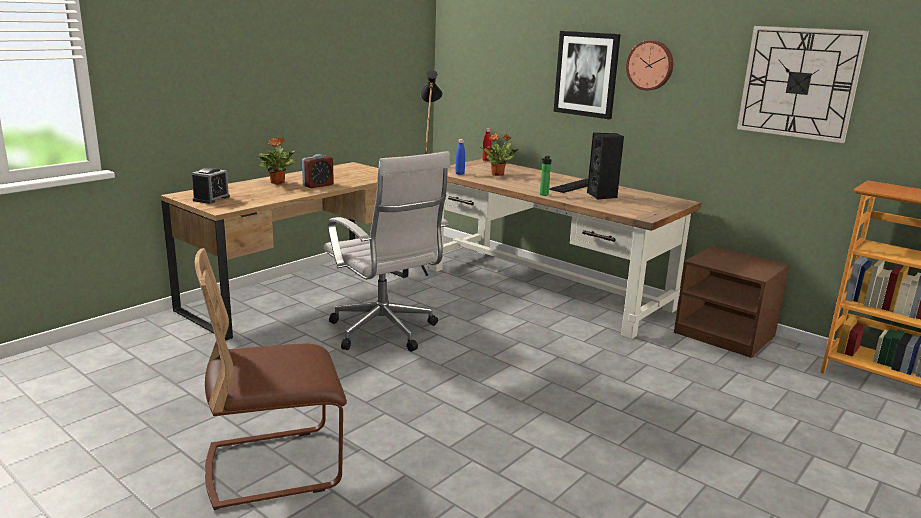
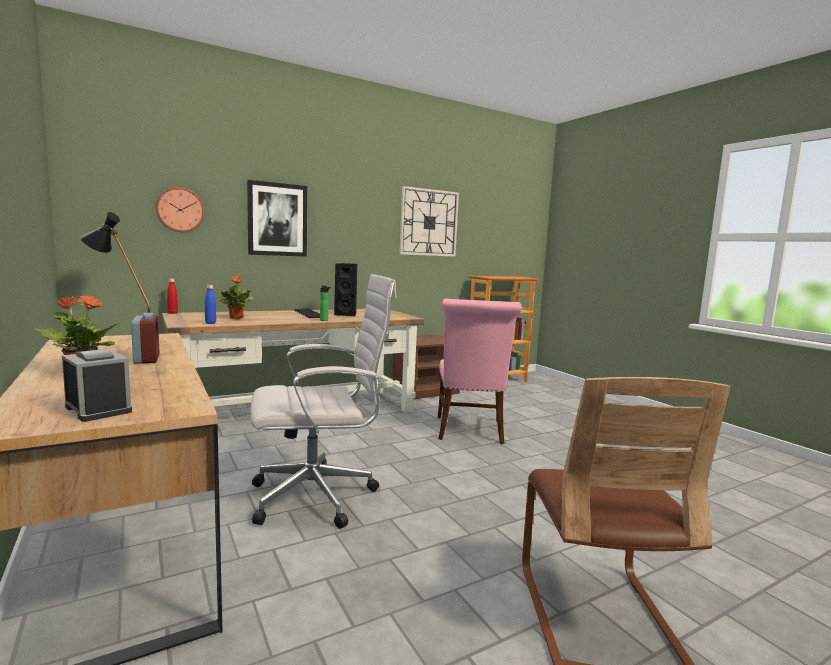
camera: 70 degrees left, 10 degrees down
(610, 380) = (470, 431): none -> pink chair
(650, 65) = (334, 212): wall clock -> wall clock (180, 210)

